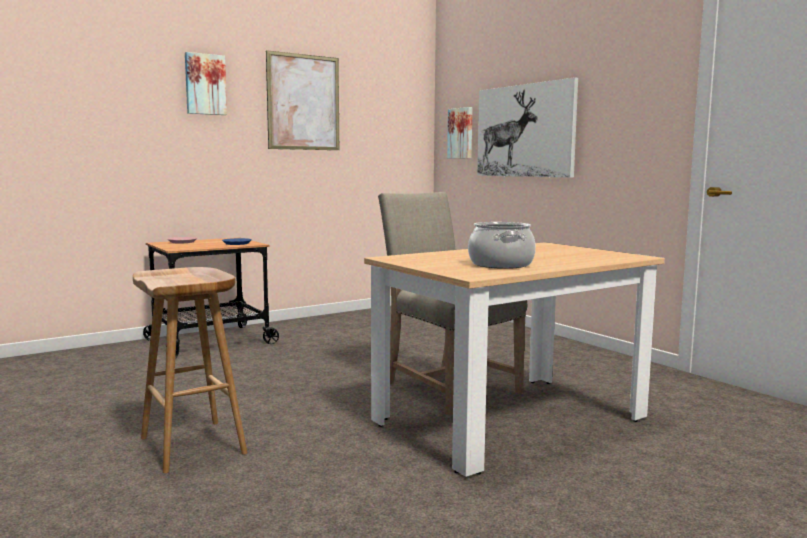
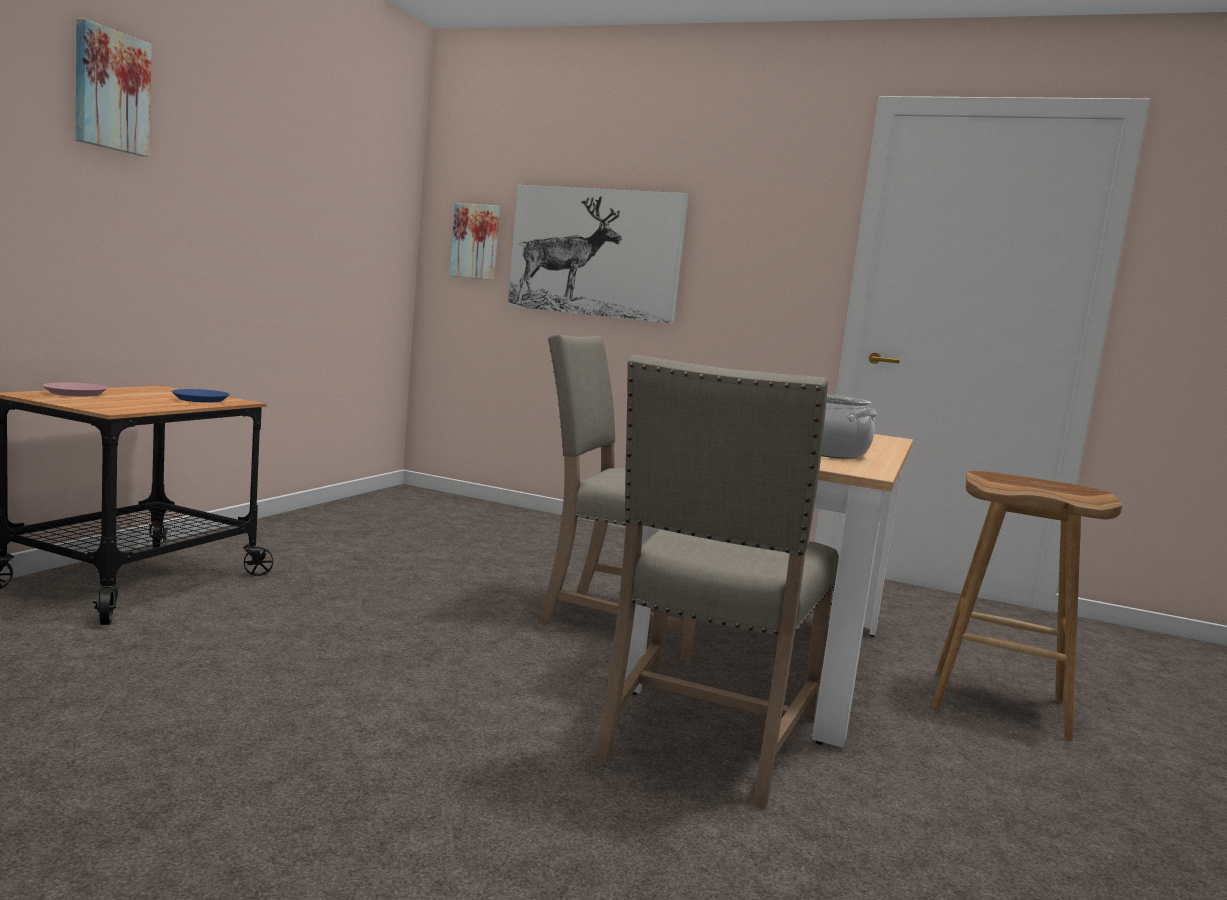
camera: 35 degrees left, 0 degrees up
(194, 446) = (417, 789): brown stool -> brown stool (1001, 703)
(303, 102) = (263, 156): picture -> none
(381, 455) = (703, 739): none -> beige chair

